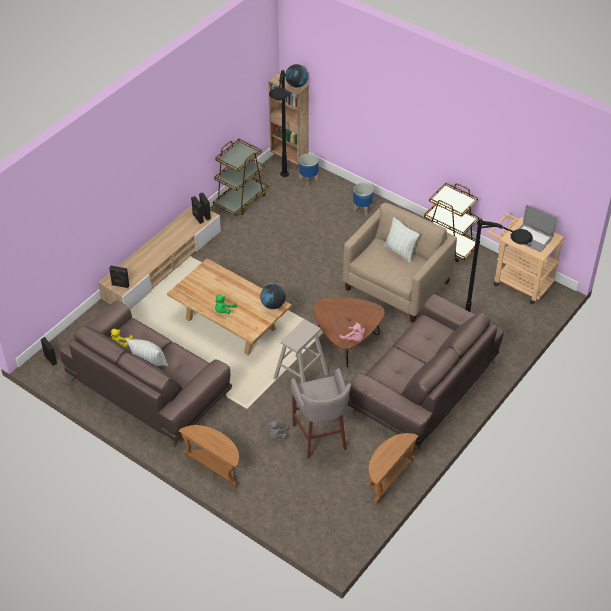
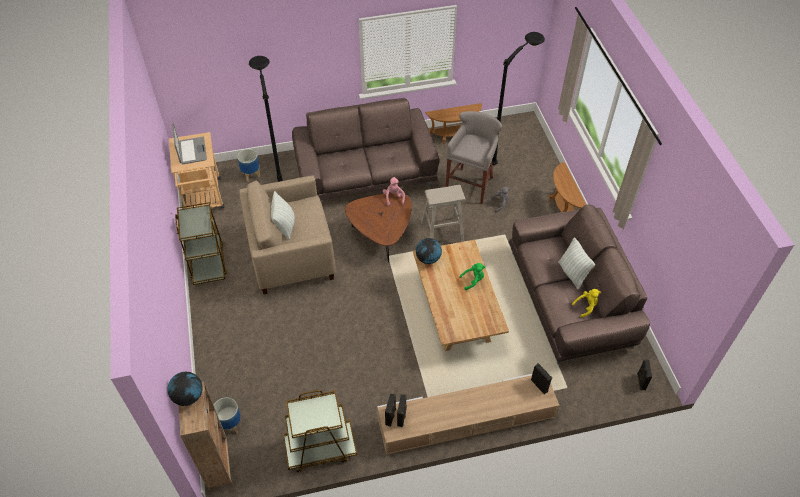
camera: 140 degrees left, 5 degrees up
(281, 192) = (272, 428): black floor lamp -> black floor lamp (510, 148)
(362, 209) = (227, 349): planter -> planter (251, 175)

